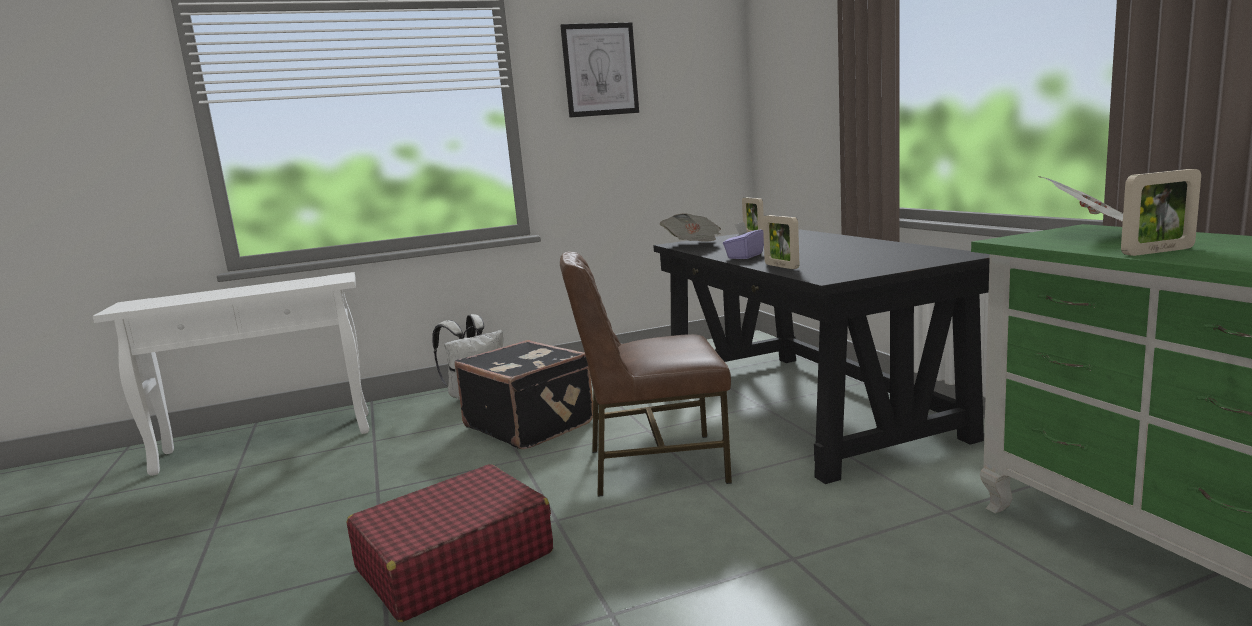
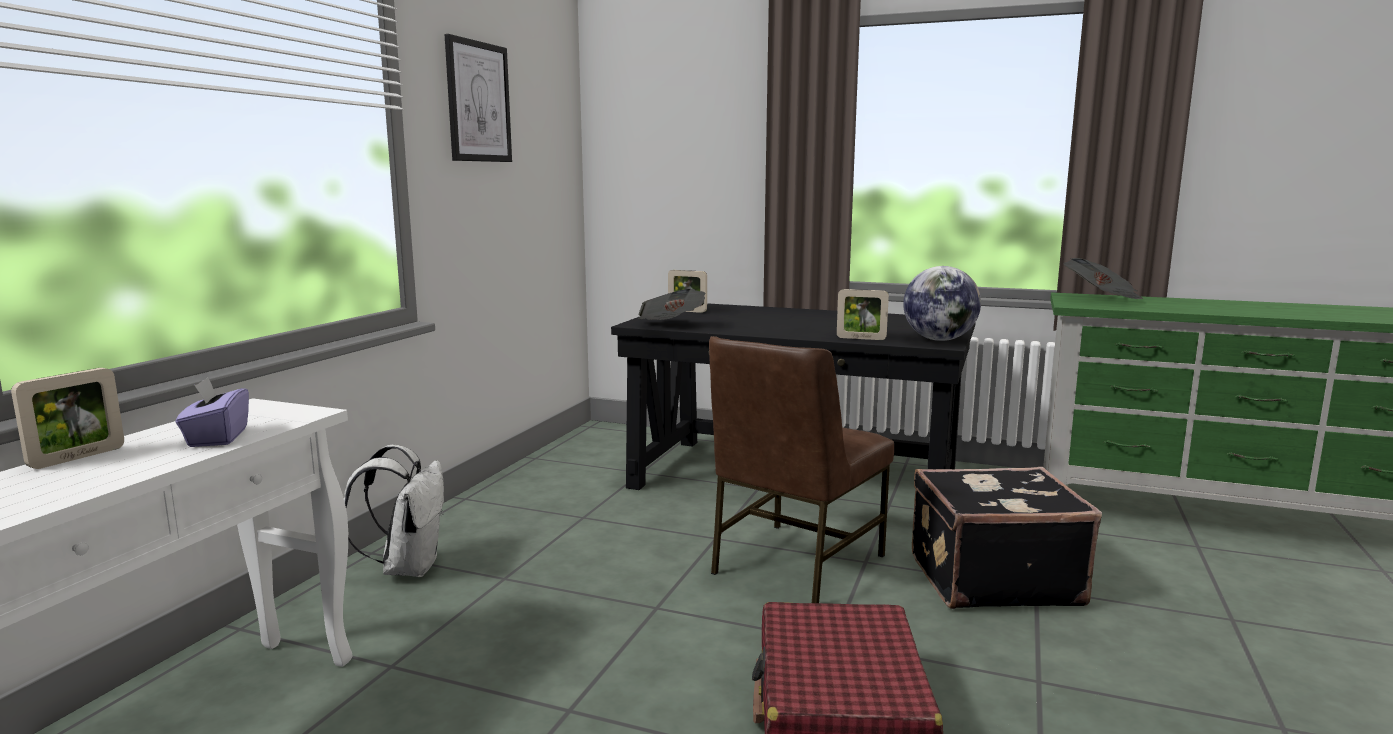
camera: 50 degrees left, 0 degrees up
(530, 424) = (574, 572): black suitcase -> black suitcase (991, 579)
(744, 256) = (782, 332): purple tissue box -> purple tissue box (217, 438)
(846, 273) = (939, 340): none -> globe
(1157, 251) = (1185, 309): picture frame -> picture frame (77, 457)

